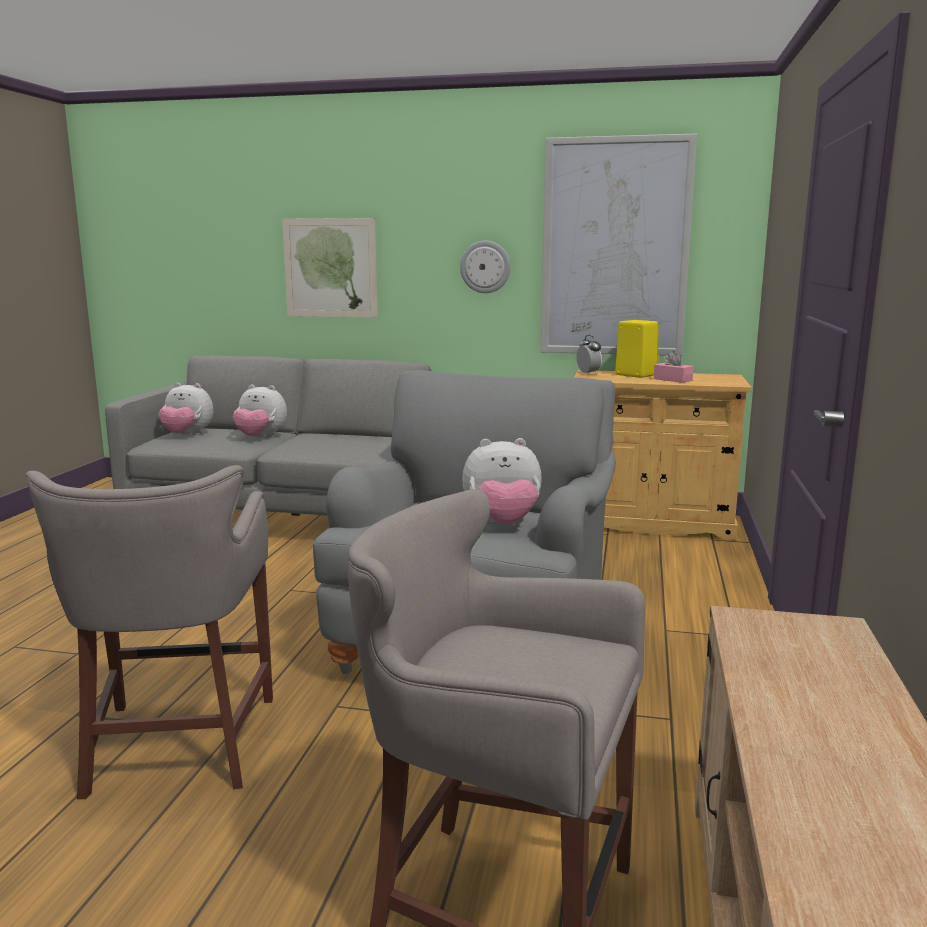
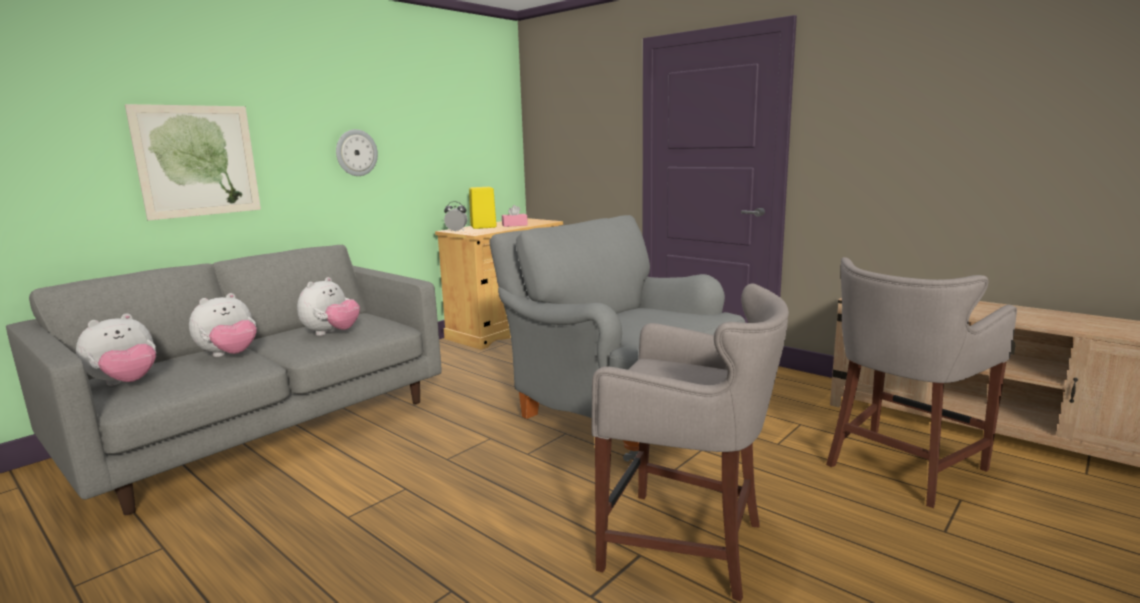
camera: 60 degrees left, 0 degrees up
(502, 523) = (668, 312): plush toy -> plush toy (331, 333)
(615, 248) = (445, 135): picture -> none

